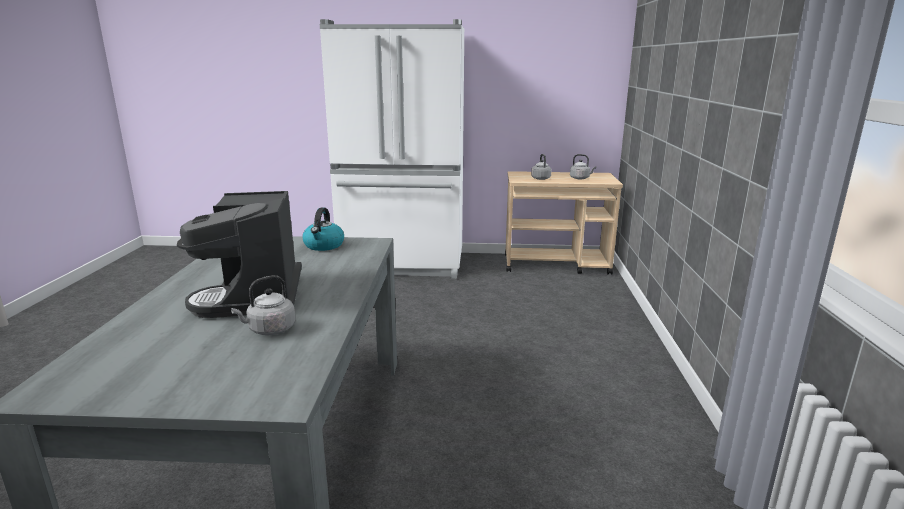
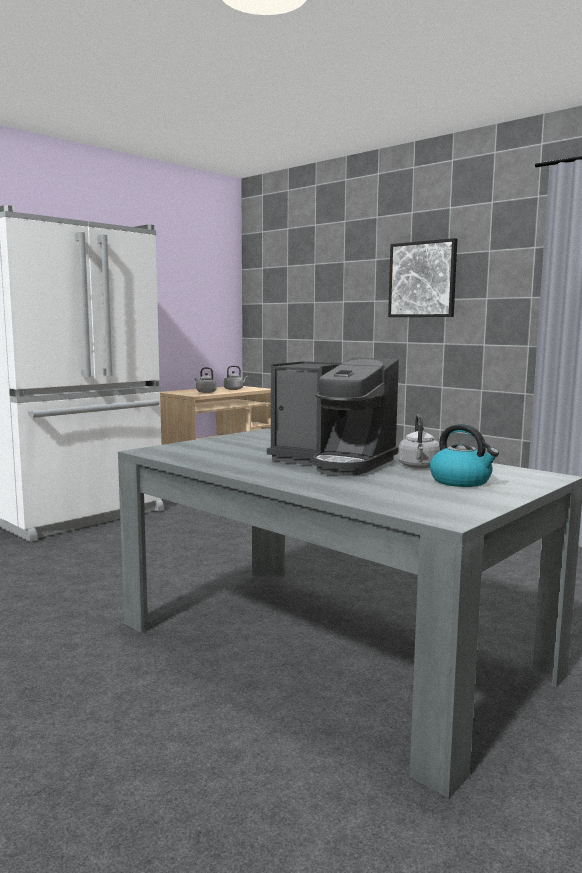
camera: 50 degrees left, 10 degrees down
(324, 246) = (241, 439): kettle -> kettle (461, 481)
(719, 74) = (422, 279): none -> picture

